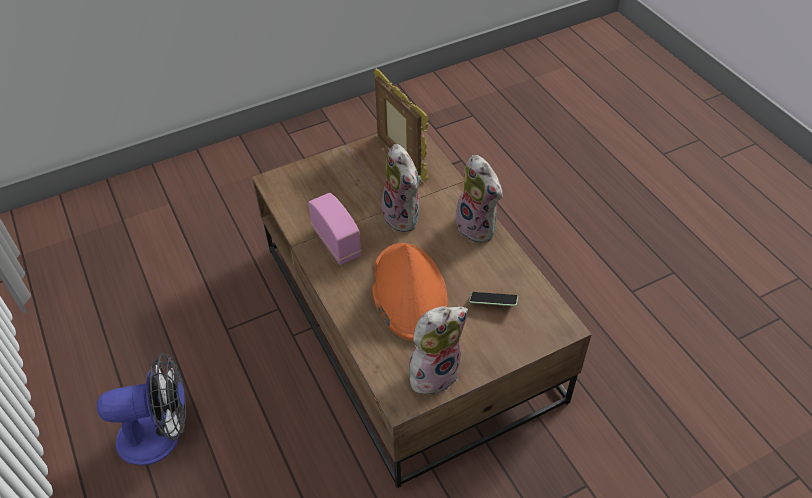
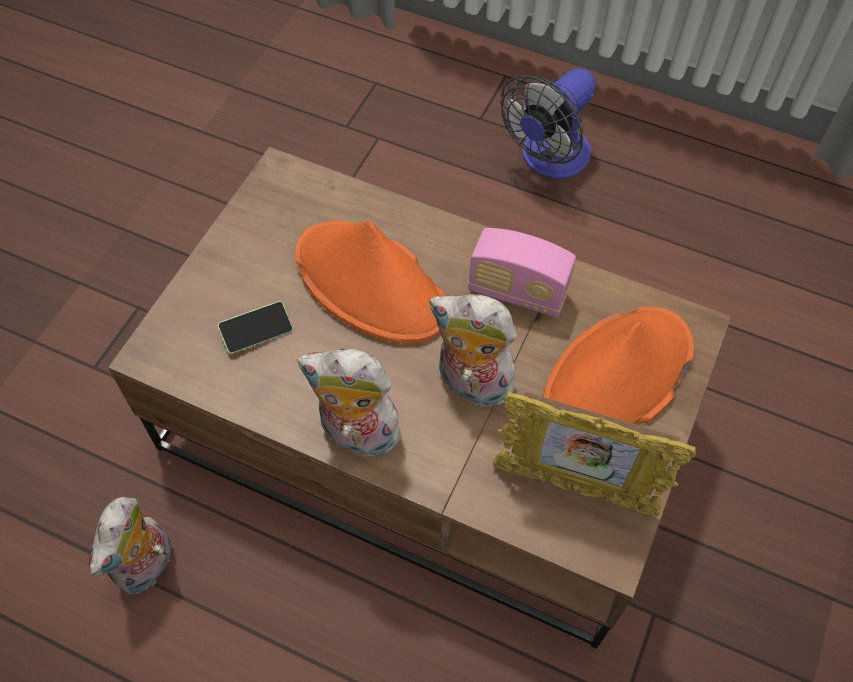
camera: 140 degrees right, 10 degrees up
(334, 183) = (617, 377): none -> orange hat
(434, 372) = (268, 215): plush toy -> plush toy (147, 567)

